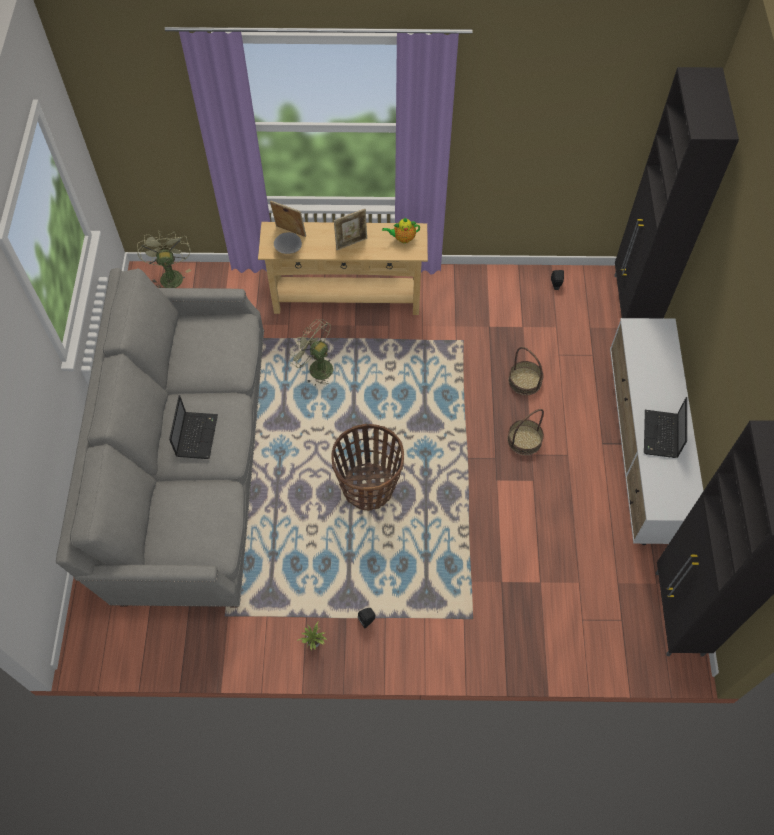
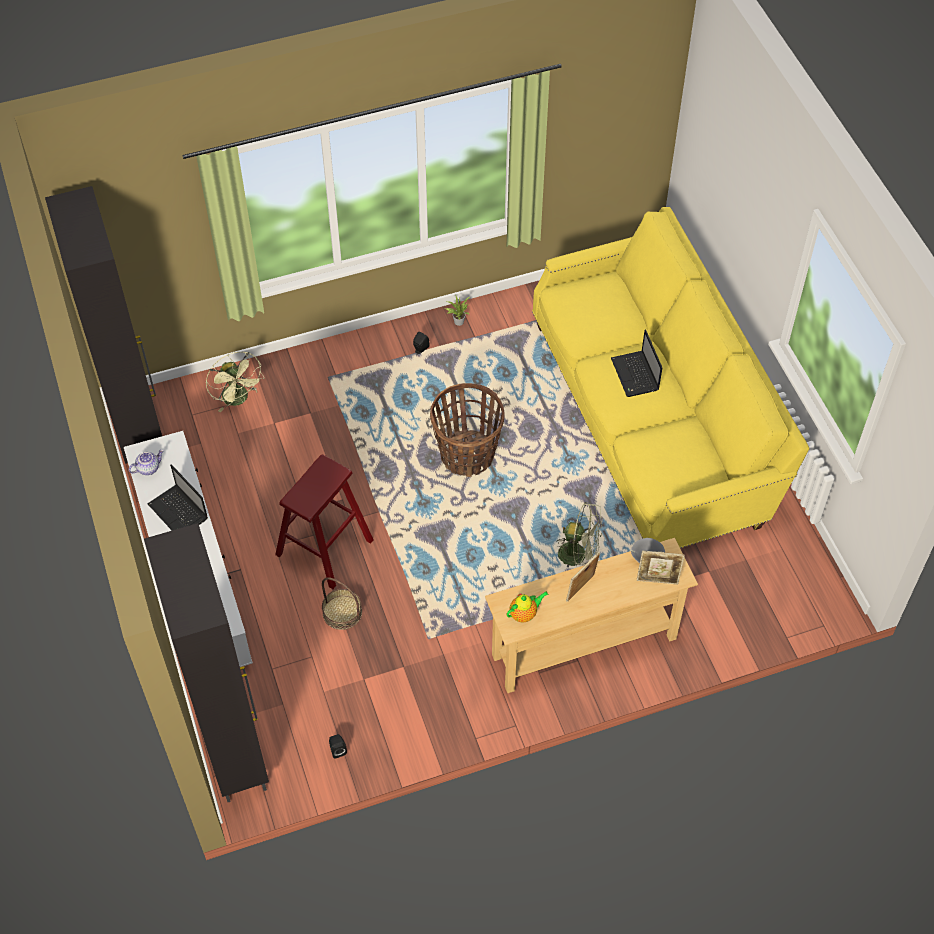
camera: 160 degrees right, 5 degrees down
(170, 275) = (804, 610): green fan -> green fan (239, 399)
(187, 465) = (652, 421): grey sofa -> yellow sofa
(524, 440) = (324, 547): basket -> red stool
(661, 435) = (179, 512): laptop -> laptop turned 150 degrees clockwise
(685, 489) = (148, 468): none -> teapot

